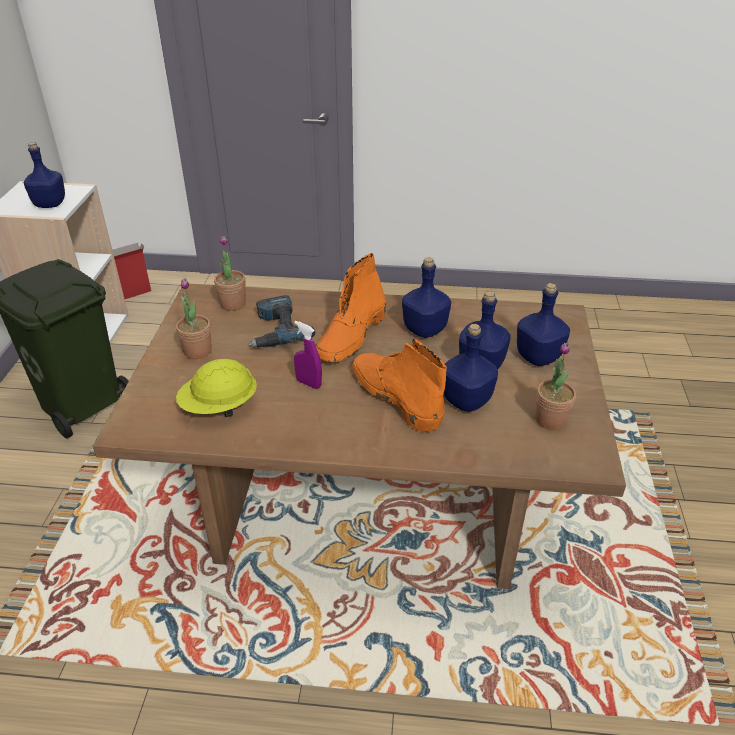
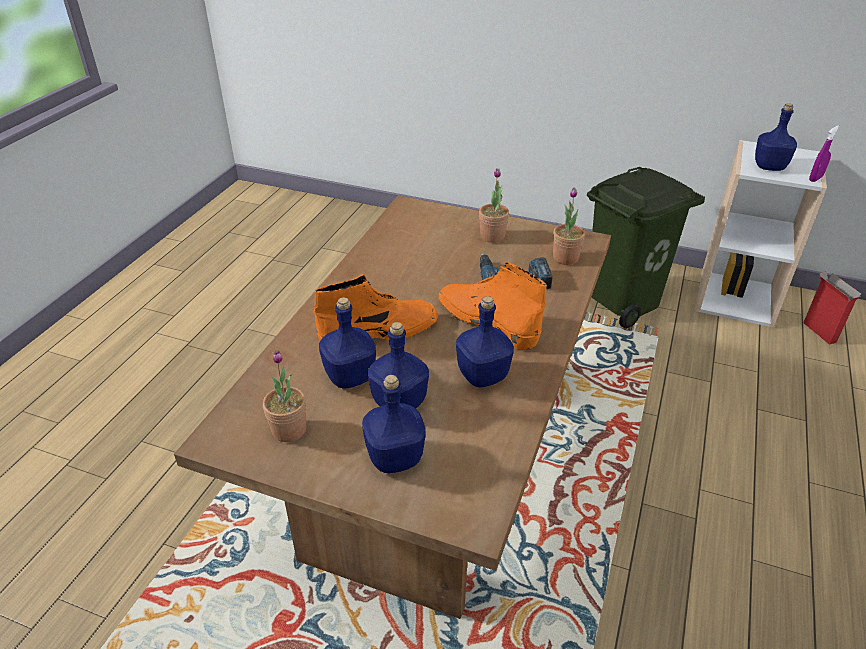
camera: 105 degrees right, 0 degrees up
(219, 407) = (412, 242): yellow hard hat -> none
(308, 383) = (422, 286): purple spray bottle -> purple spray bottle (815, 178)

